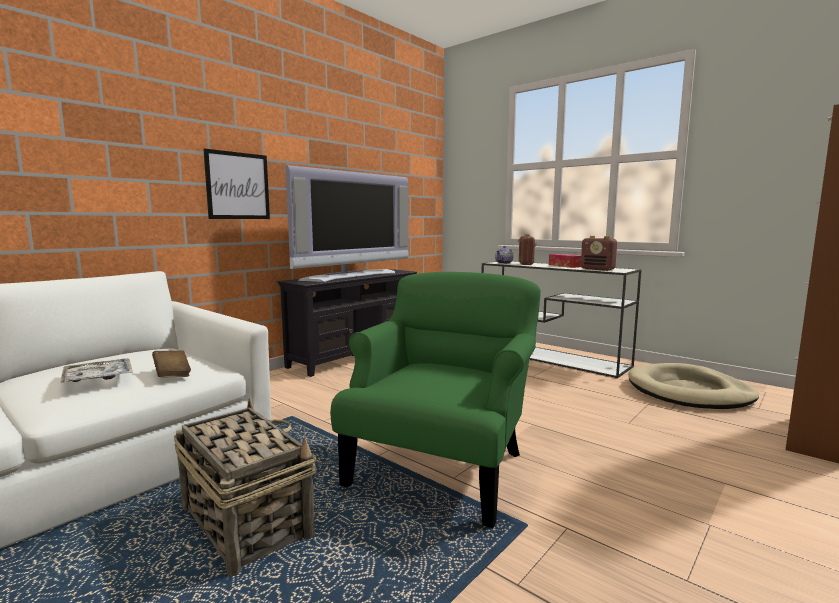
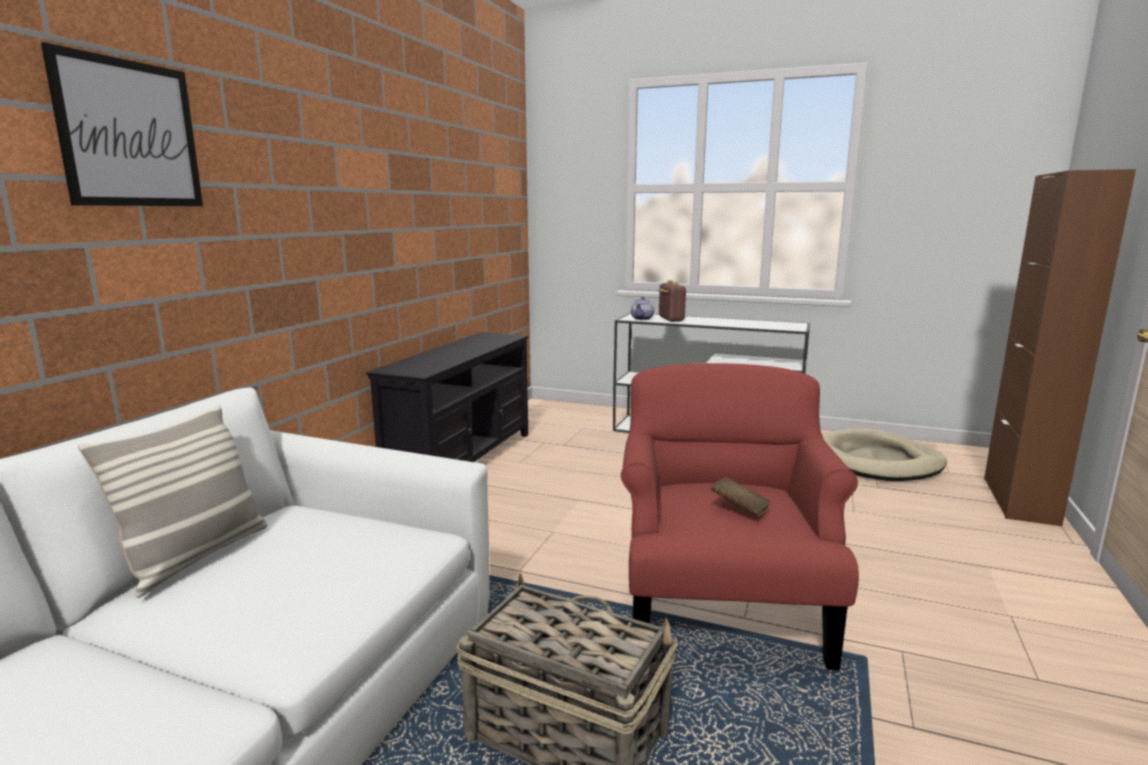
camera: 20 degrees left, 5 degrees up
(81, 361) = (196, 556): none -> pillow
(98, 378) = (283, 584): tray -> none
(172, 374) = (381, 555): brown book -> brown book (739, 509)
(238, 186) = (312, 234): picture -> picture (130, 134)
(350, 275) = (454, 351): television -> none
(442, 467) = (721, 607): green armchair -> red armchair
(566, 266) = (722, 320): tissue box -> none
(598, 269) = (768, 326): radio -> none

